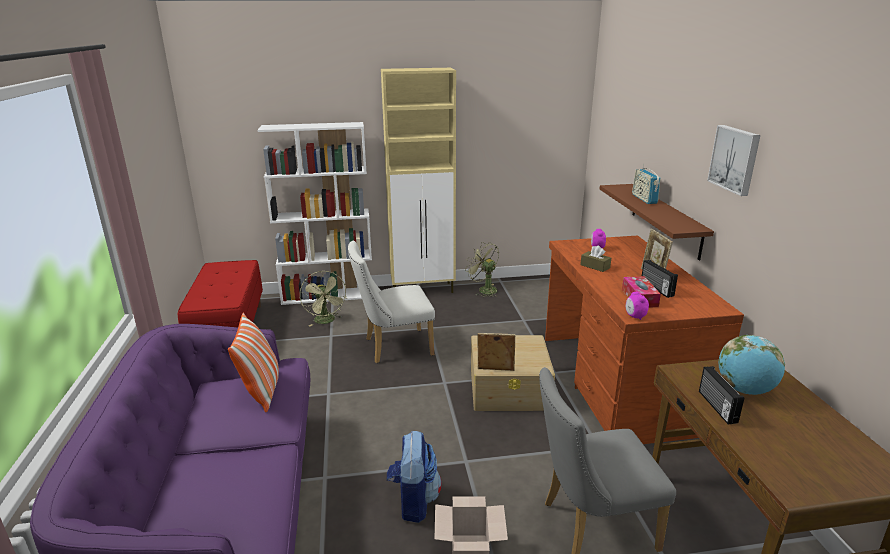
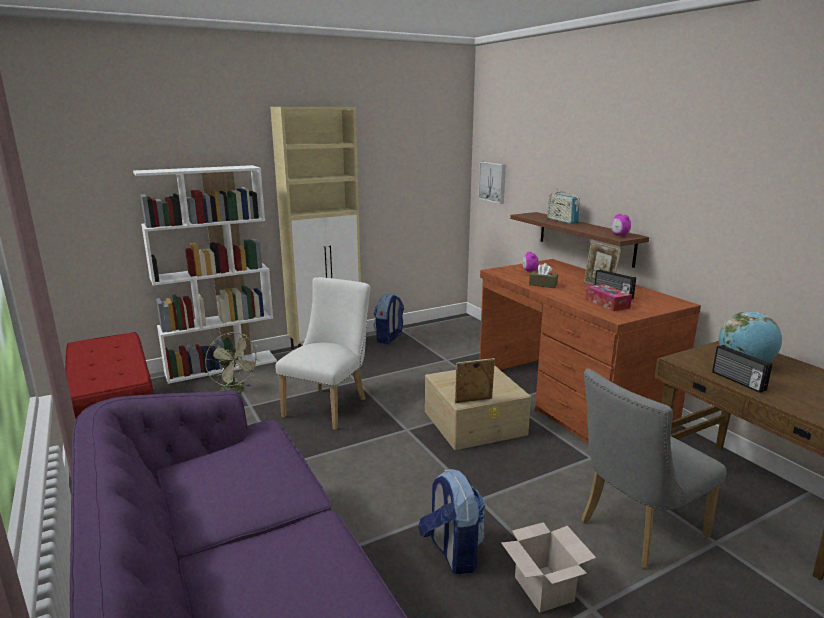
camera: 20 degrees left, 5 degrees down
(262, 390) = (251, 460): pillow -> none
(393, 347) = (329, 405): white chair -> white chair turned 150 degrees clockwise
(484, 289) = (389, 338): green fan -> backpack
(635, 316) = (619, 318): alarm clock -> alarm clock (619, 235)
(735, 159) = (668, 167): picture -> picture (493, 182)

